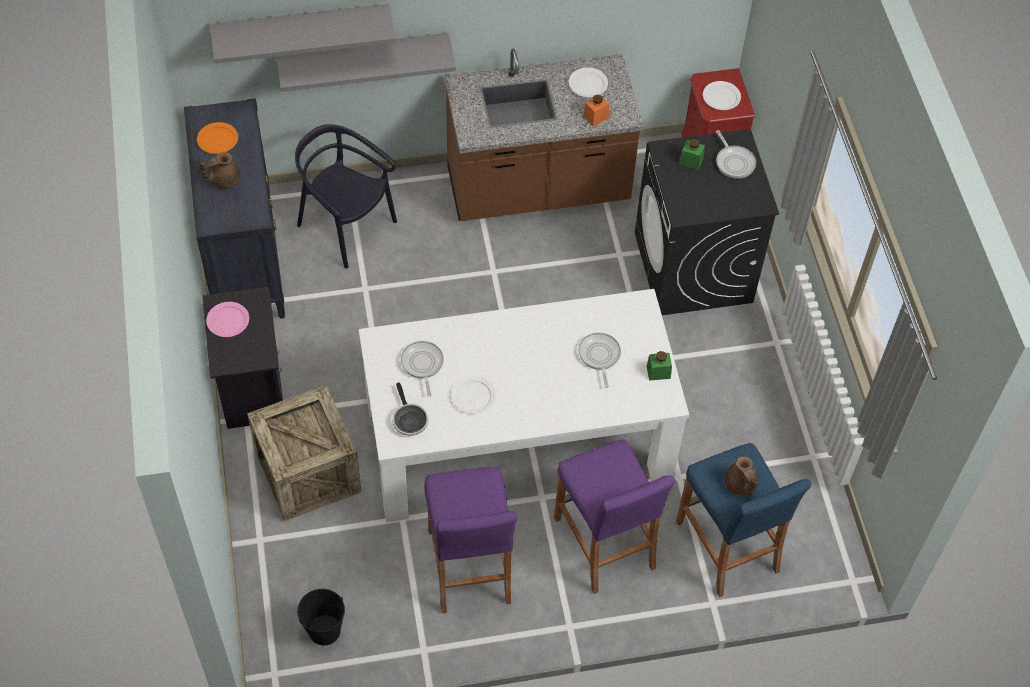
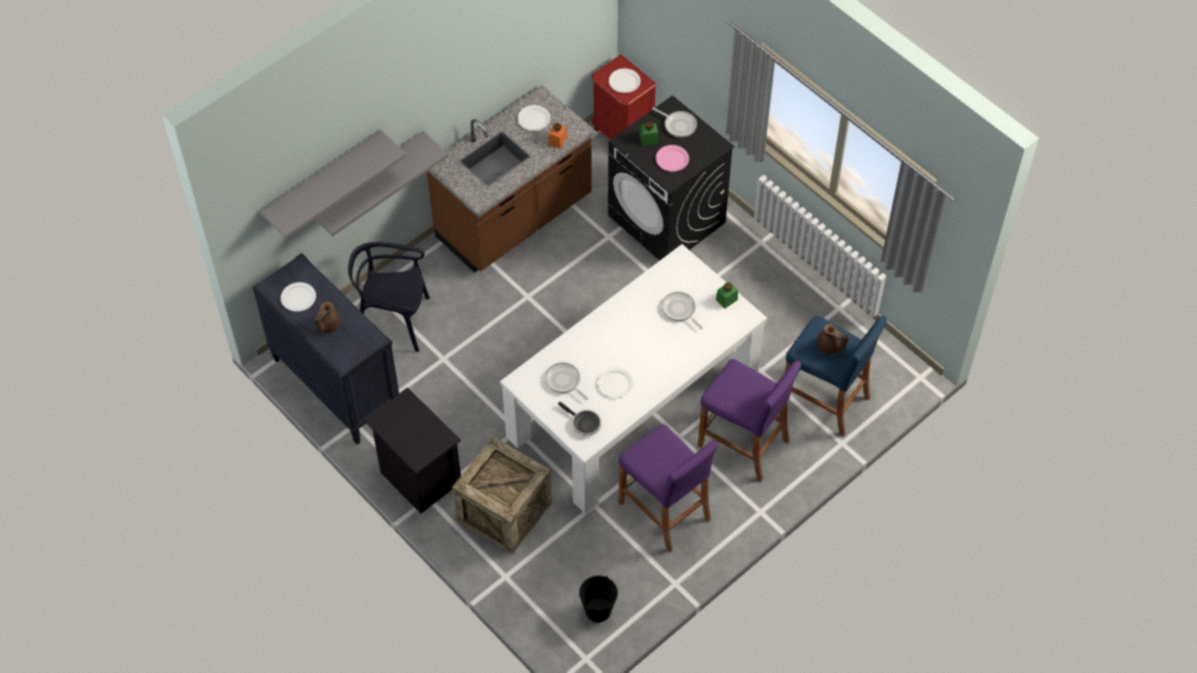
camera: 30 degrees left, 0 degrees up
(217, 139) = (298, 298): orange plate -> white plate
(228, 320) = (397, 427): pink plate -> pink plate (672, 159)

